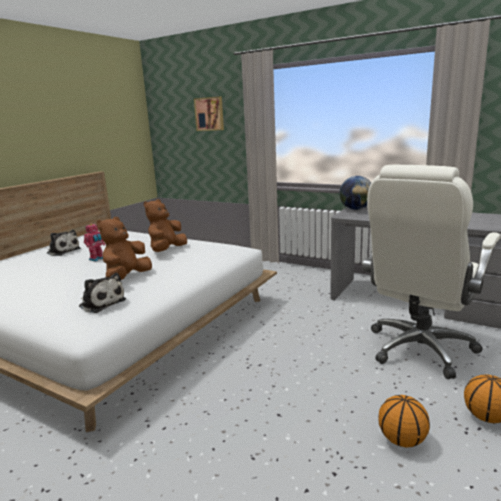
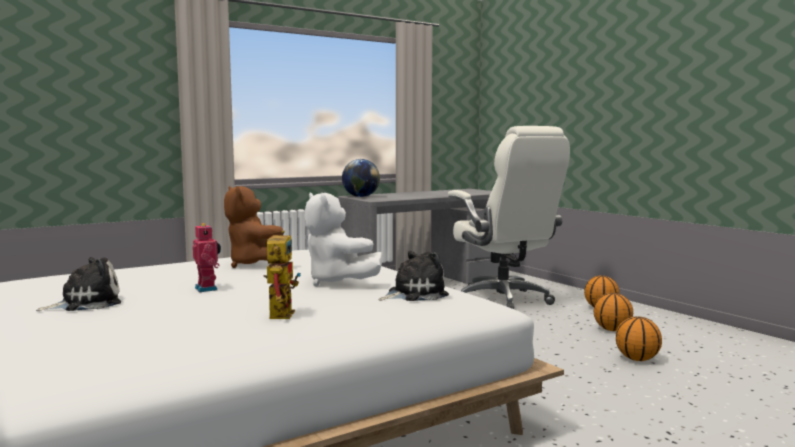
camera: 65 degrees left, 10 degrees down
(46, 285) = (280, 312): none -> toy robot
(127, 277) = (337, 282): brown plush toy -> white plush toy
(209, 114) = (94, 74): picture -> none
(308, 475) = (638, 359): none -> basketball

